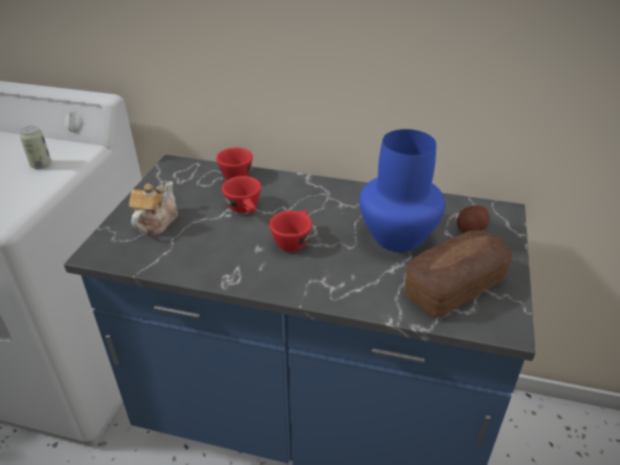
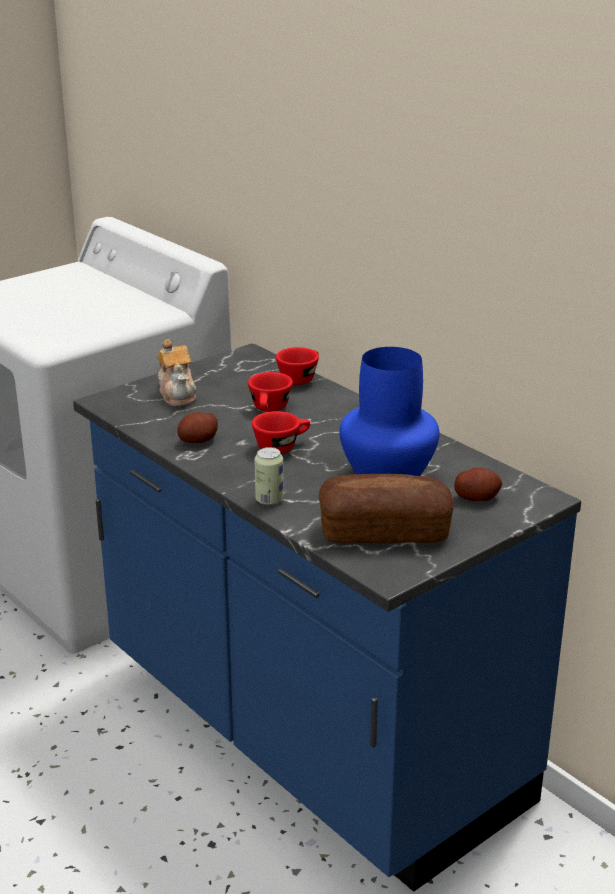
camera: 35 degrees right, 10 degrees down
(41, 165) = (117, 314): can -> can (269, 500)
(156, 222) = (178, 394): teapot -> teapot turned 105 degrees clockwise
(222, 262) = (198, 441): none -> potato

